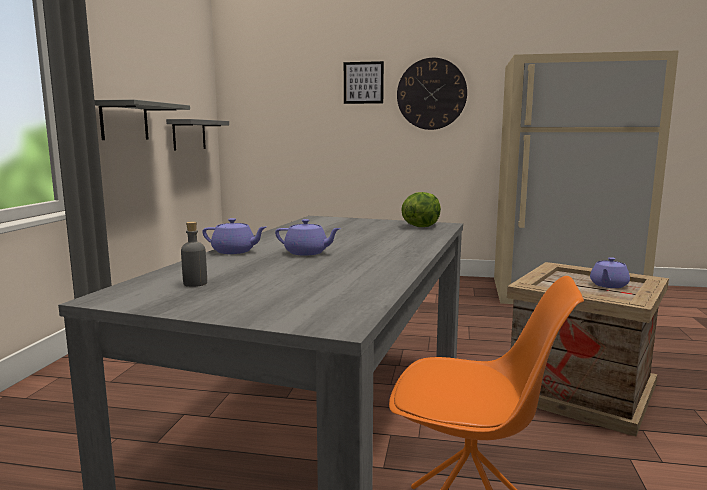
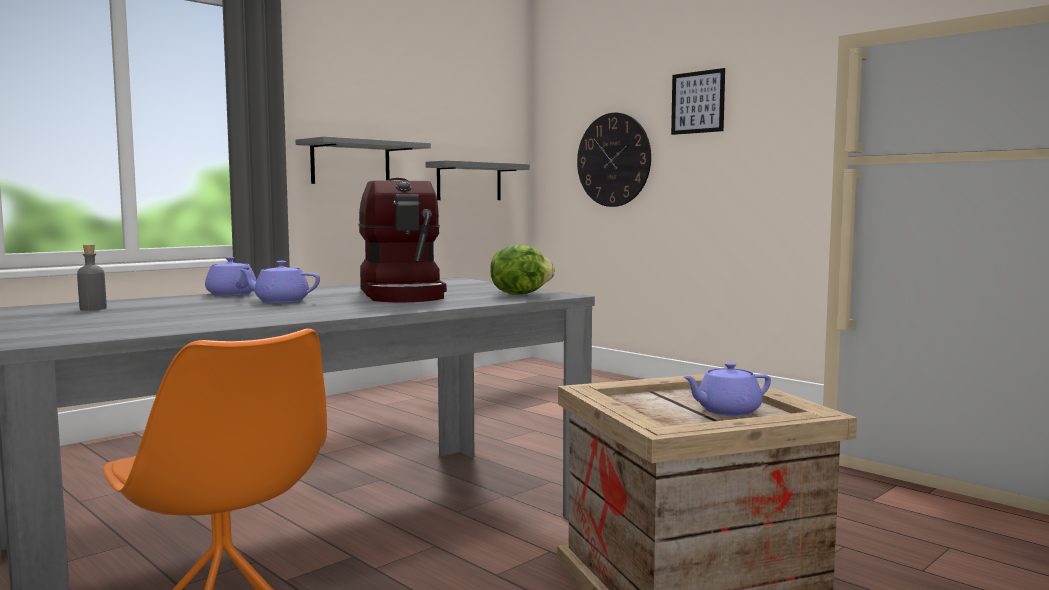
camera: 35 degrees right, 5 degrees down
(307, 253) = (280, 301): purple teapot -> purple teapot turned 135 degrees clockwise
(355, 235) = (404, 294): none -> coffee machine
(431, 94) = (792, 112): wall clock -> wall clock (613, 160)

